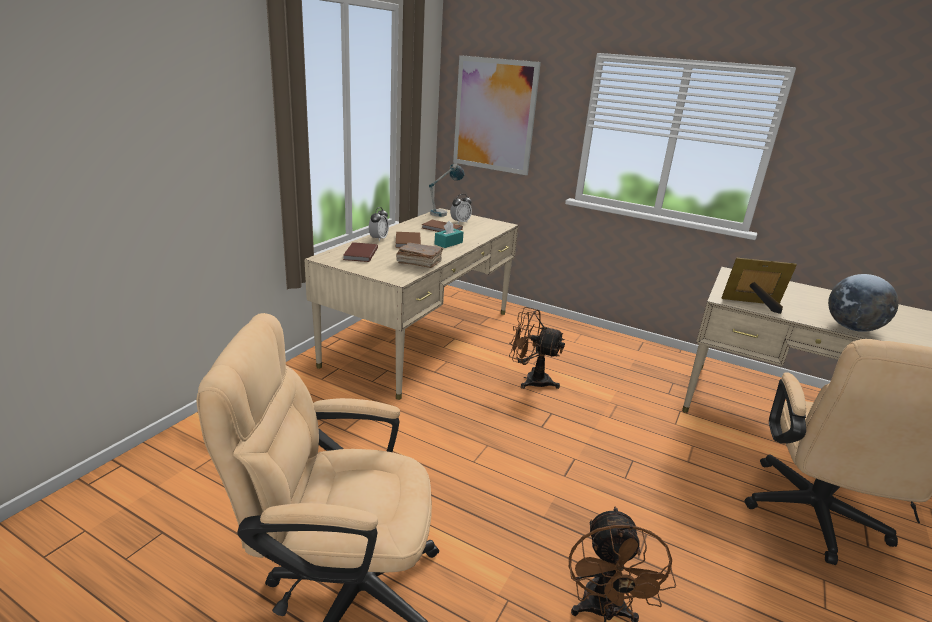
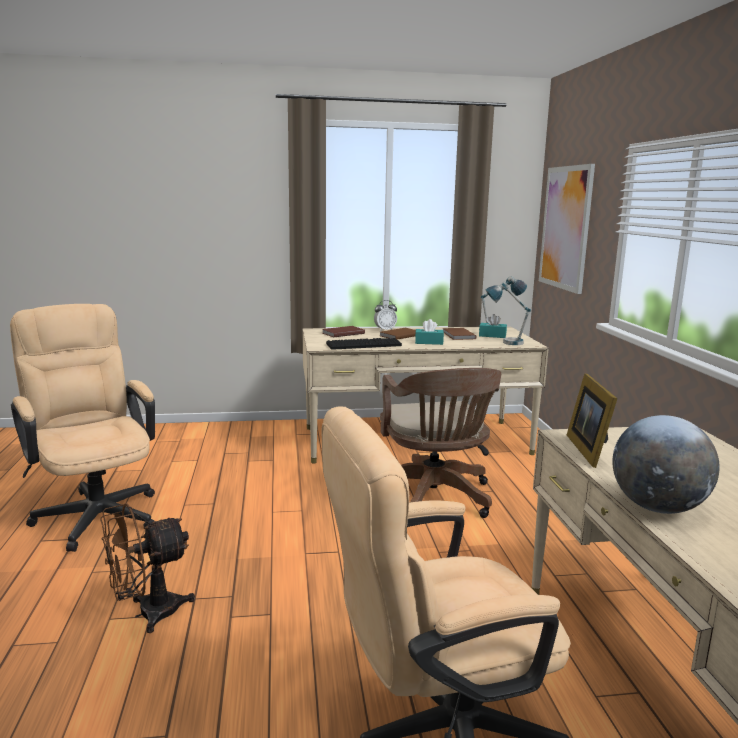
camera: 55 degrees right, 10 degrees down
(419, 262) = (364, 345): brown book -> keyboard
(460, 222) = (492, 335): alarm clock -> turquoise tissue box
(484, 226) = (504, 341): none -> table lamp
(530, 380) = (435, 498): brown fan -> brown office chair
(754, 304) = (590, 450): picture frame -> picture frame turned 150 degrees counterclockwise

